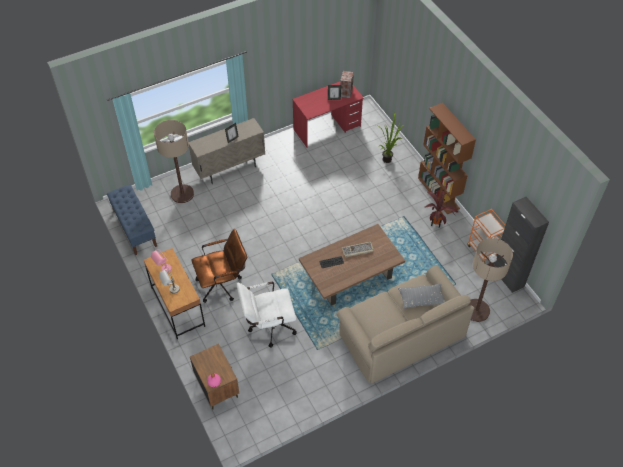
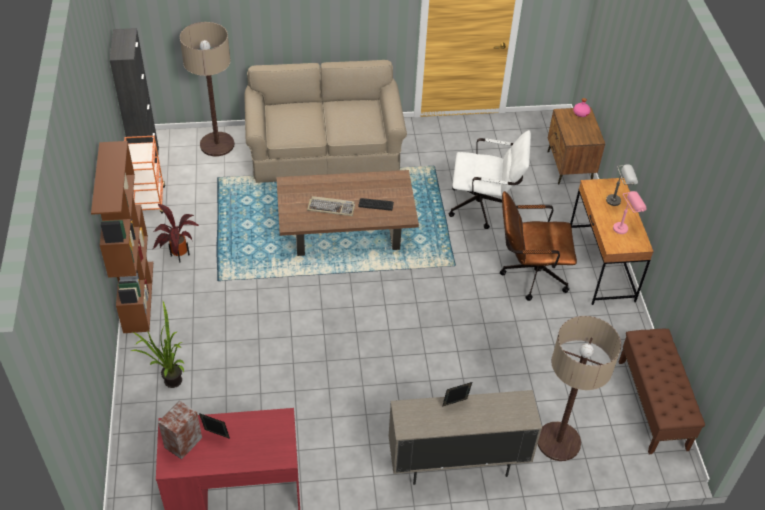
camera: 160 degrees left, 5 degrees down
(134, 228) = (652, 405): blue bench -> brown bench
(421, 299) = (293, 118): grey pillow -> none

